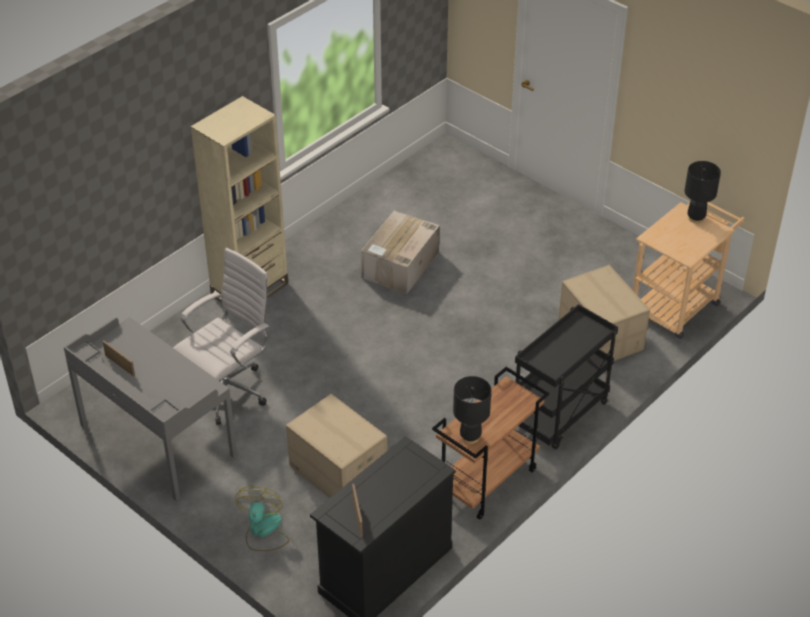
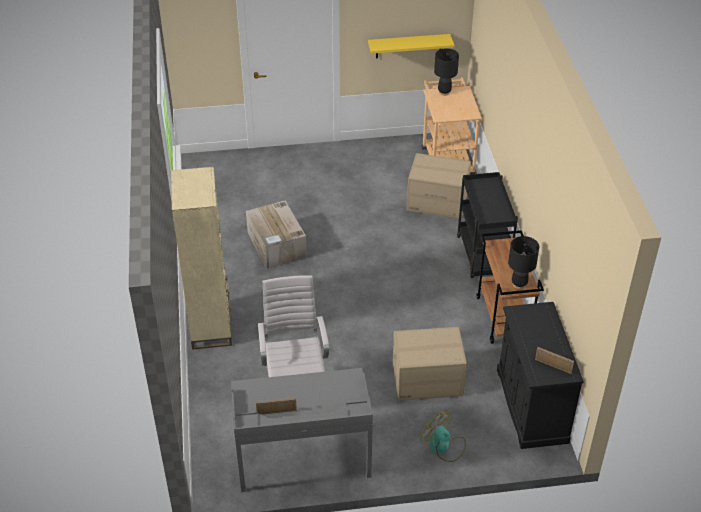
camera: 50 degrees left, 0 degrees up
(691, 141) = (408, 46): none -> yellow shelf

